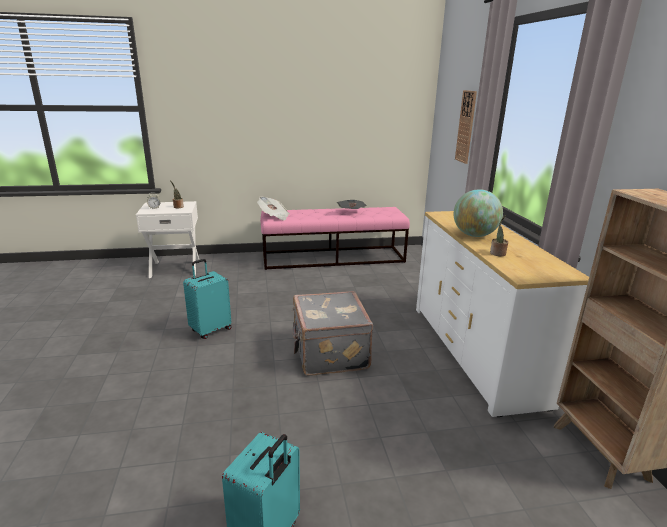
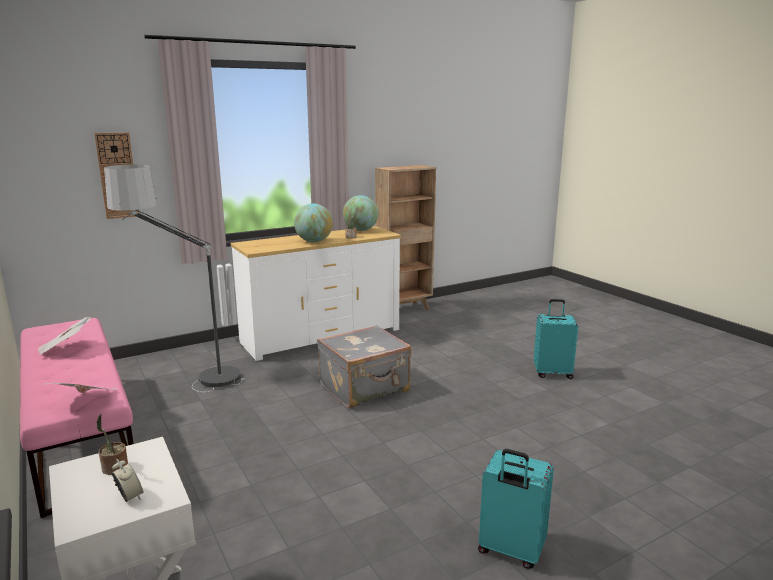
camera: 110 degrees left, 5 degrees down
(210, 330) = (368, 469): turquoise suitcase -> turquoise suitcase (510, 551)
(392, 284) = (187, 379): none -> floor lamp
(547, 264) = (360, 230): none -> globe

